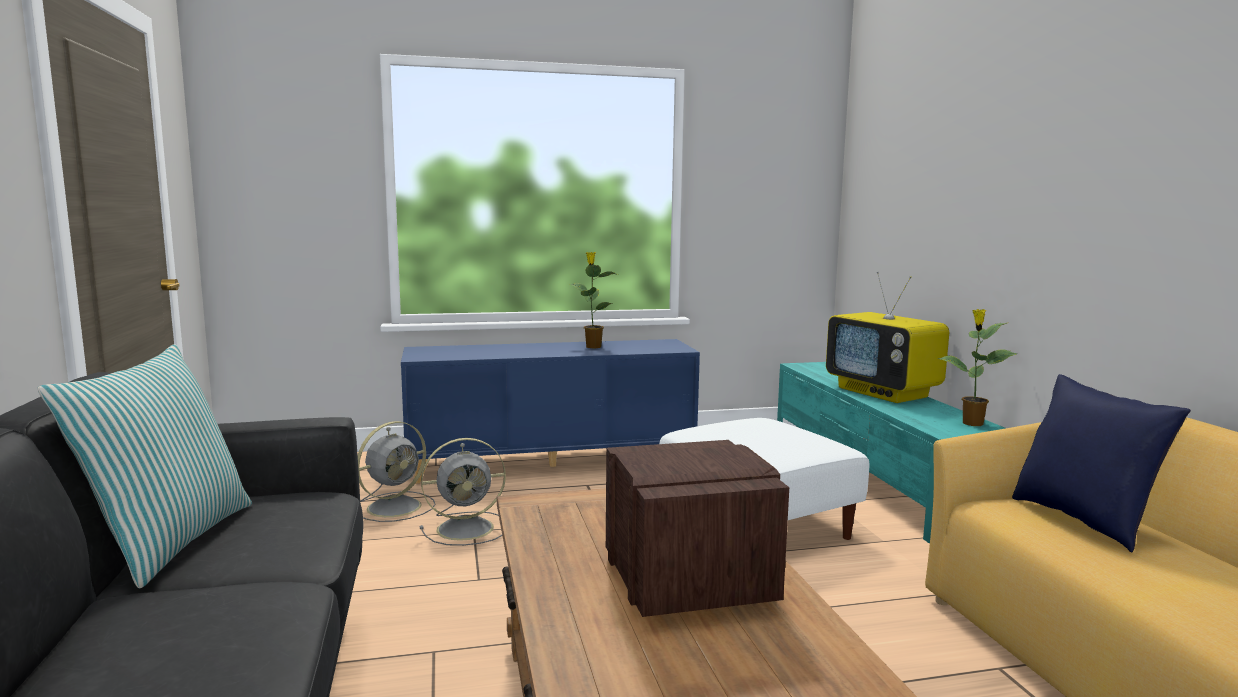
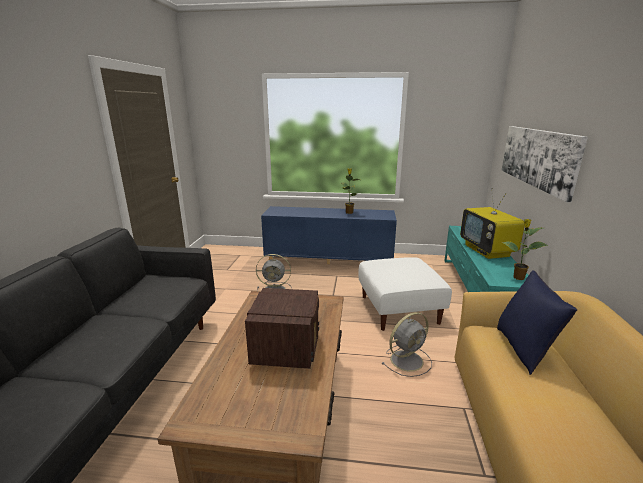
camera: 20 degrees right, 10 degrees up
(168, 542) = (130, 293): pillow -> none
(396, 506) = (255, 275): grey fan -> grey fan (408, 360)
(956, 208) = (537, 157): none -> picture

